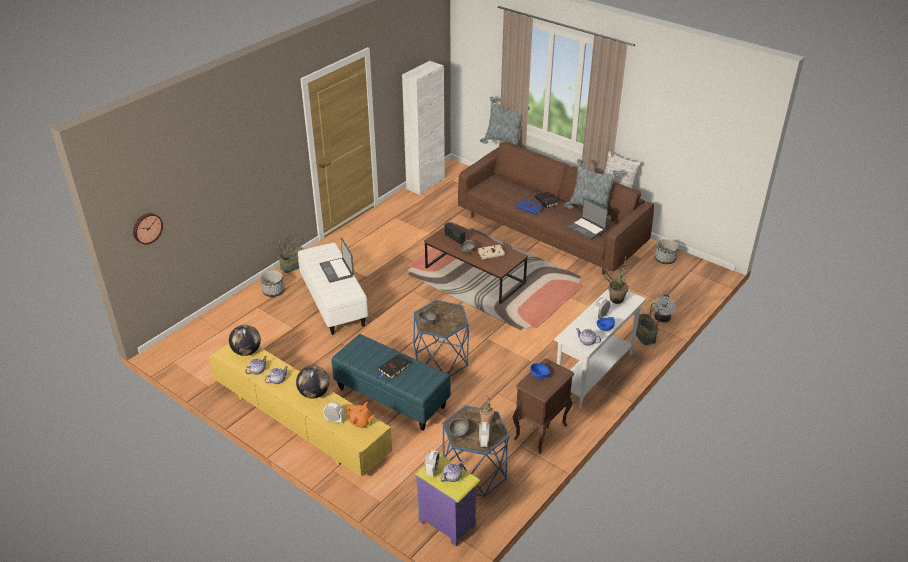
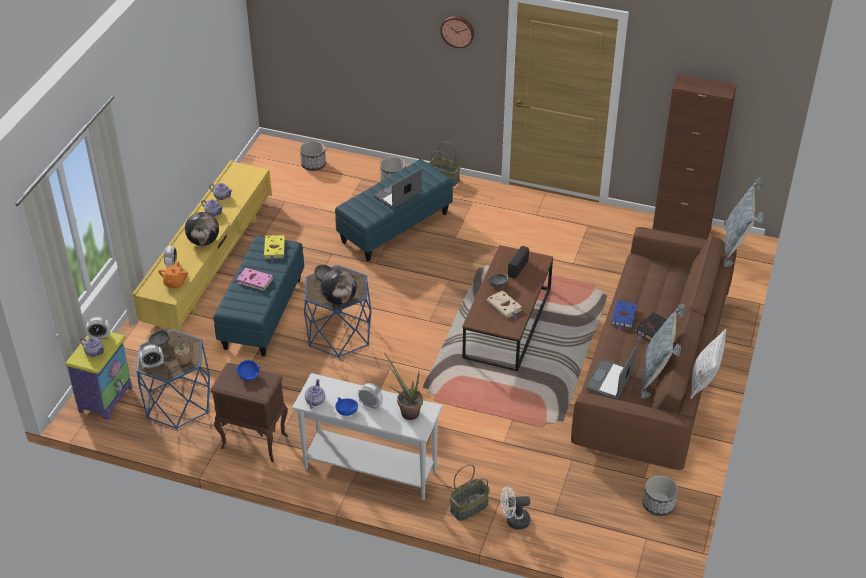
camera: 70 degrees right, 5 degrees up
(147, 228) = (287, 27): wall clock -> wall clock (457, 31)
(215, 330) = (313, 164): none -> planter
(247, 351) = (246, 181): globe -> globe (339, 299)
(334, 303) = (395, 229): white ottoman -> blue ottoman
(360, 349) = (274, 249): none -> yellow book
(393, 368) = (254, 280): black book -> pink book
(425, 184) = (681, 230): white cabinet -> brown cabinet

